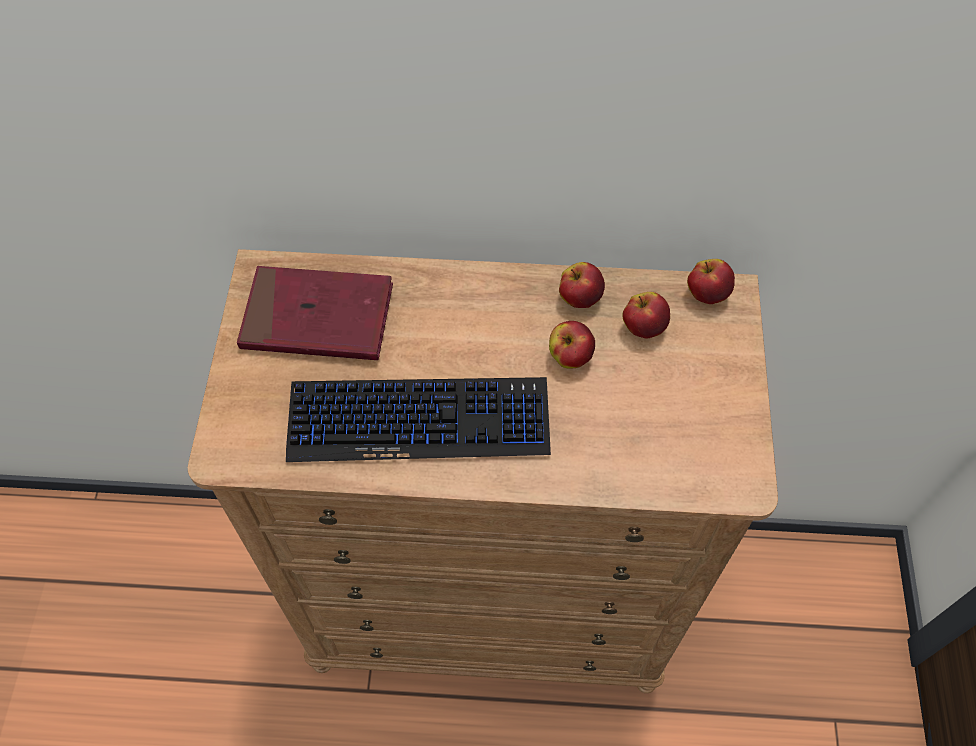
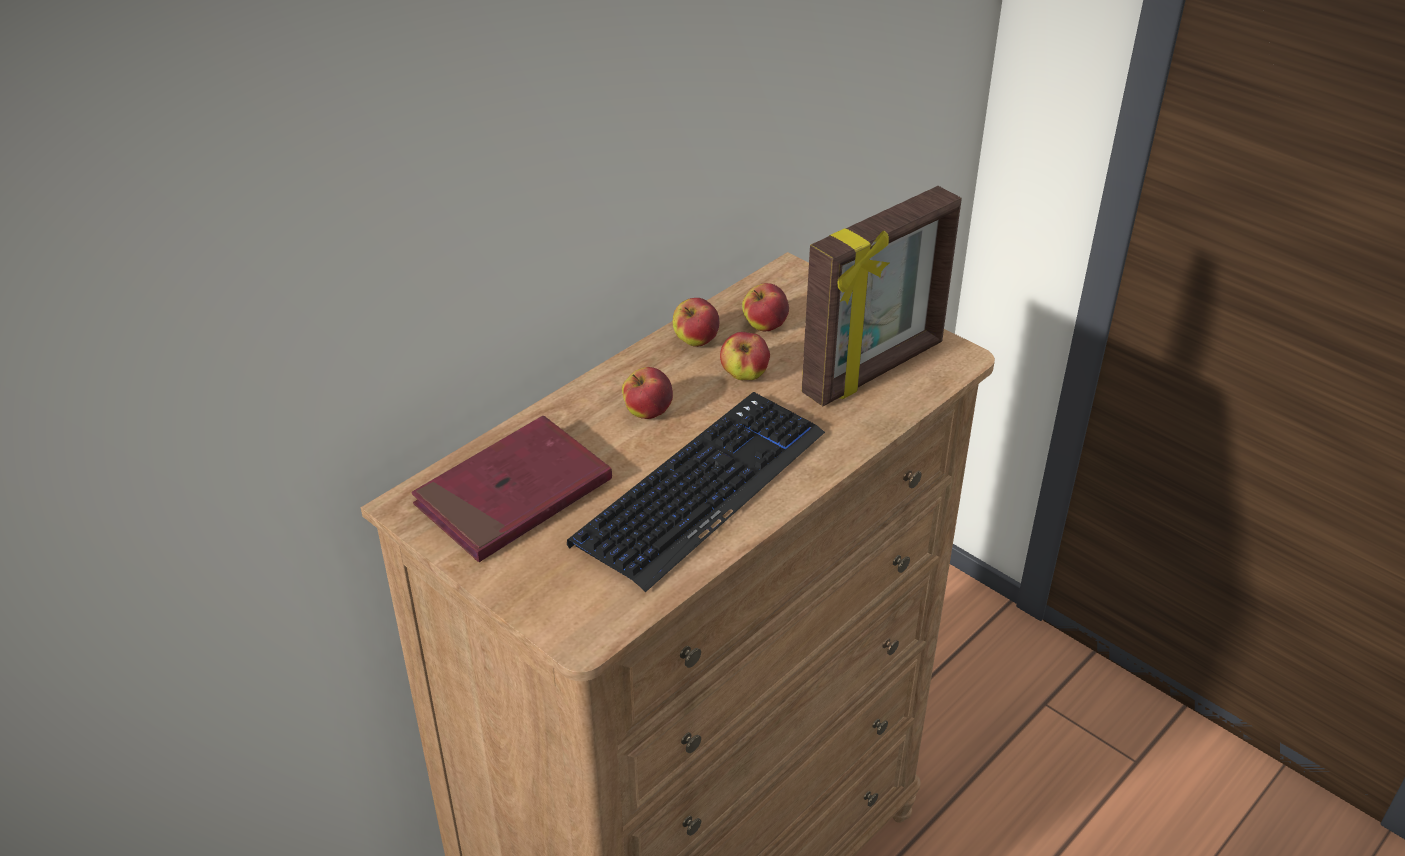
camera: 50 degrees left, 20 degrees down
(665, 437) = (875, 370): none -> picture frame
(707, 294) = (774, 282): apple -> apple (648, 412)

